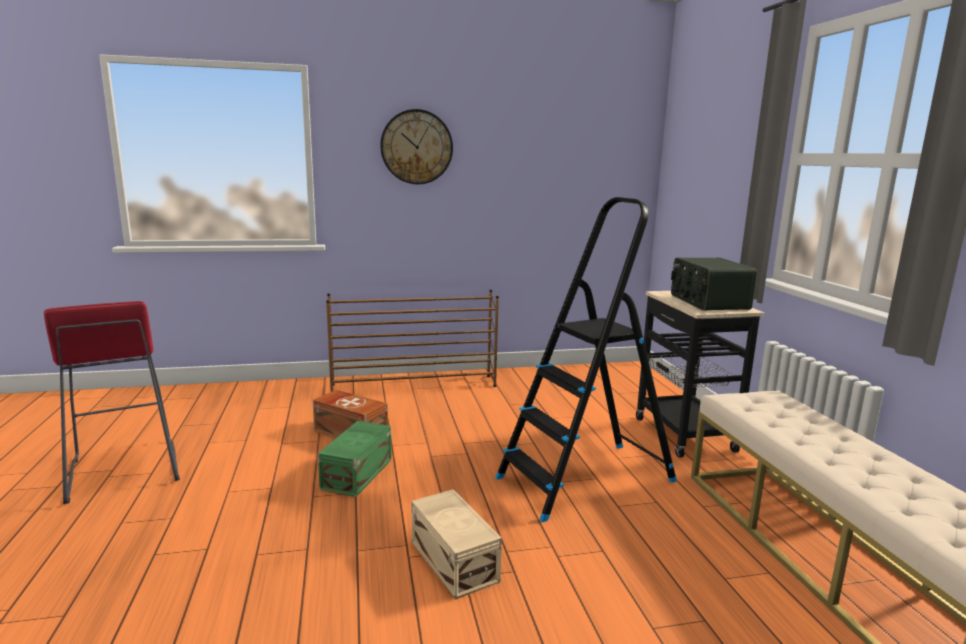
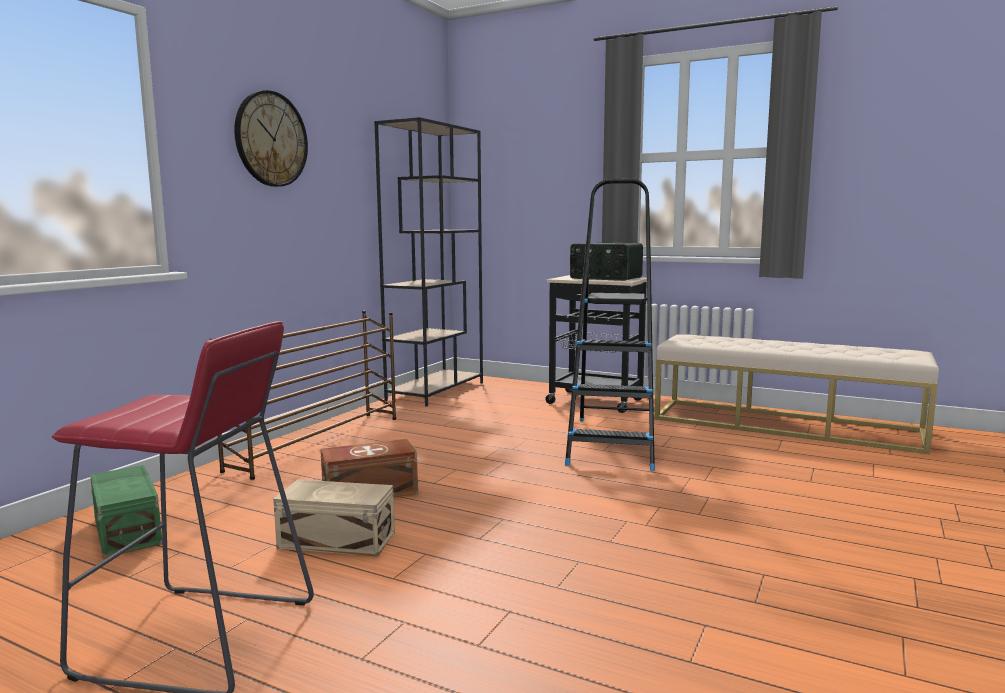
camera: 50 degrees left, 5 degrees down
(359, 473) = (467, 508): green storage box -> green storage box (129, 530)
(454, 560) = (671, 510): beige storage box -> beige storage box (336, 539)
(582, 373) = (436, 391): none -> bookcase

